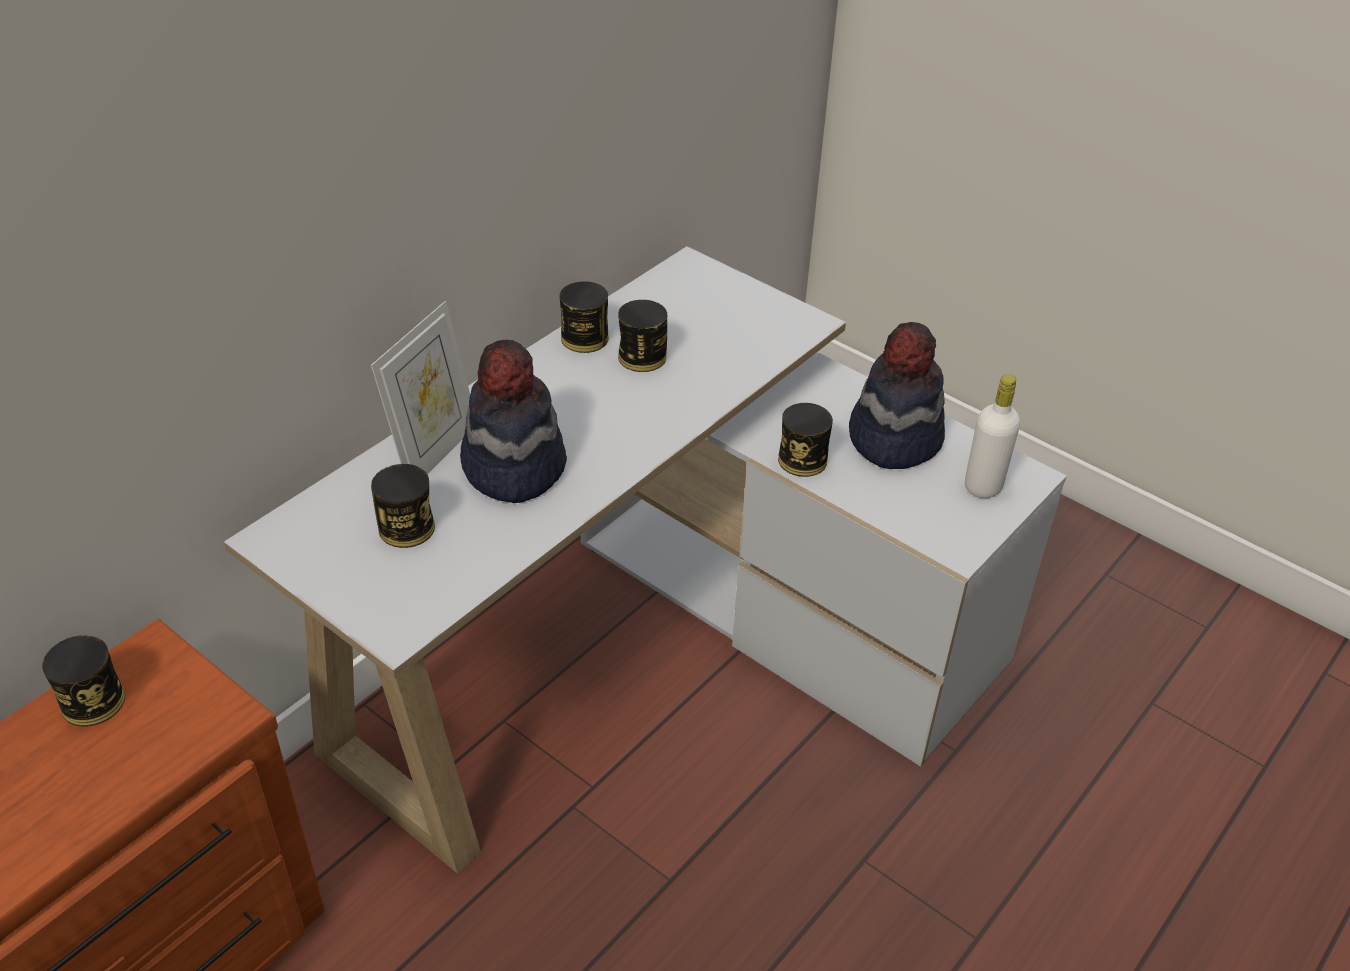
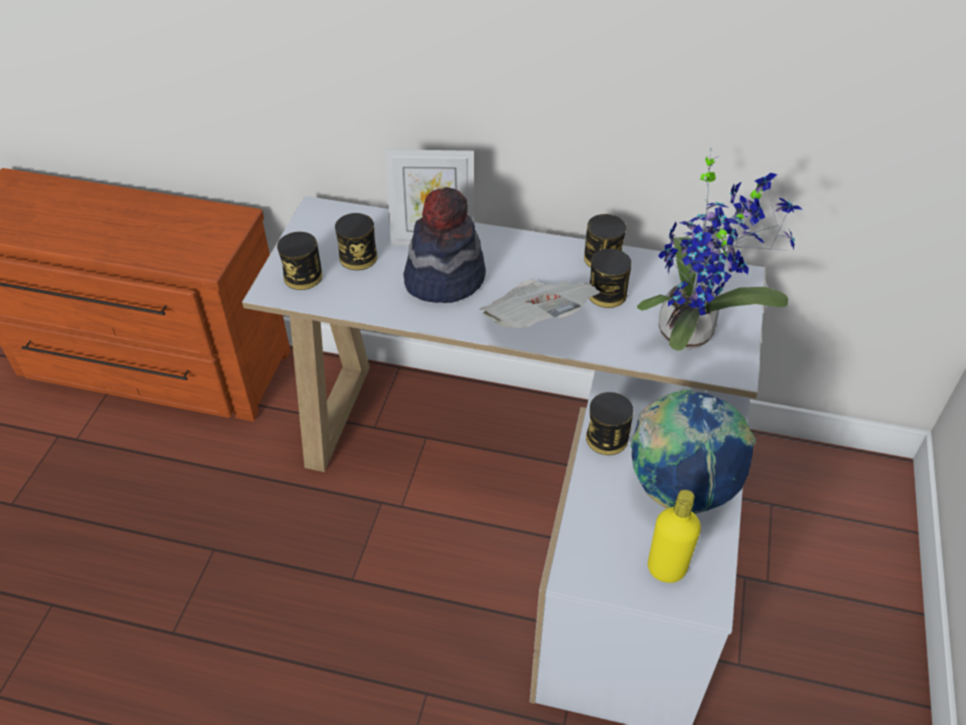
camera: 65 degrees right, 5 degrees up
(93, 702) = (193, 216): can -> can (303, 276)
(646, 422) = (536, 323): none -> newspaper
(741, 325) = (692, 332): none -> potted plant
(894, 438) = (680, 487): hat -> globe
(983, 486) = (666, 568): white bottle -> yellow bottle

